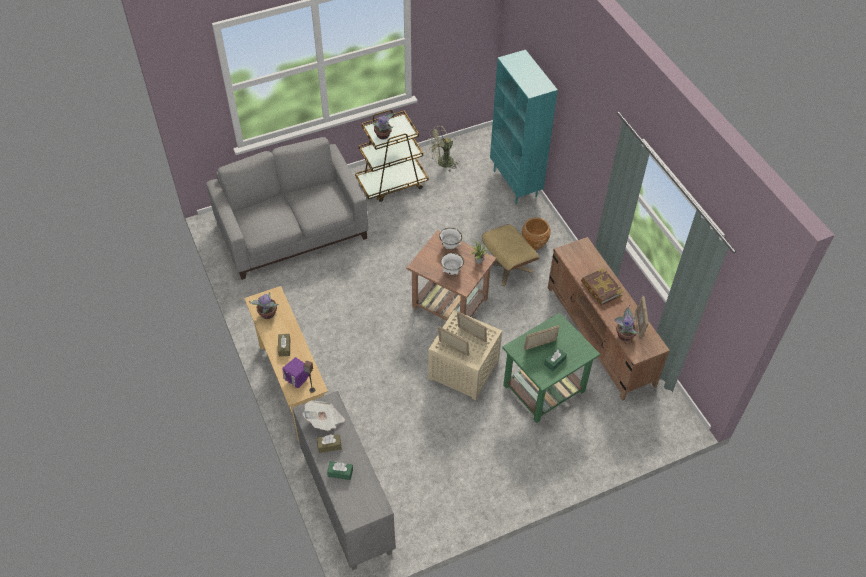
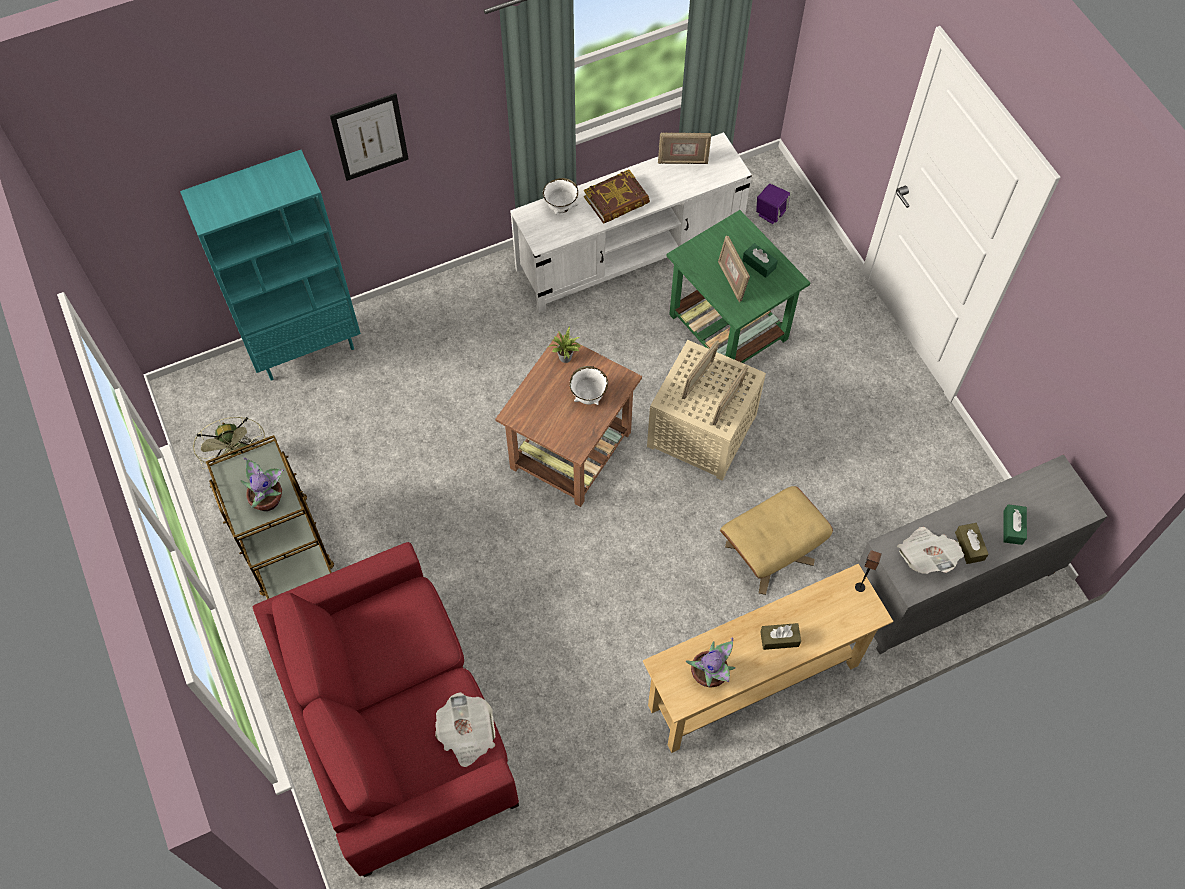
camera: 90 degrees left, 10 degrees up
(262, 231) = (467, 734): none -> newspaper
(292, 230) = (396, 722): grey sofa -> red sofa
(297, 379) = (842, 612): purple speaker -> purple speaker (770, 213)
(450, 246) = (533, 399): white bowl -> white bowl (561, 207)
(507, 267) = (495, 365): beige ottoman -> beige ottoman (769, 554)
(534, 242) = (443, 325): brown planter -> none
(577, 122) = (370, 137): none -> picture
(600, 336) = (630, 251): brown tv stand -> white tv stand
(624, 334) = (700, 181): potted plant -> none

